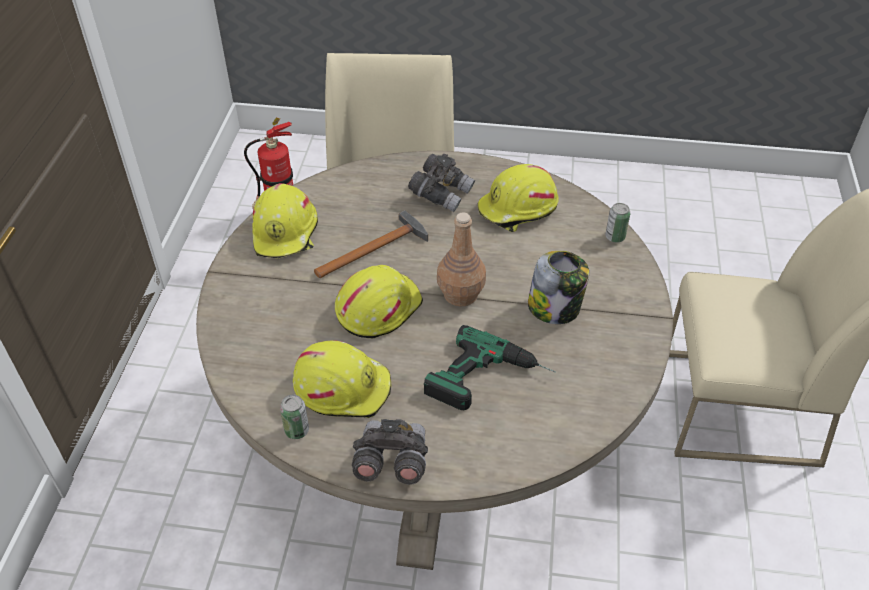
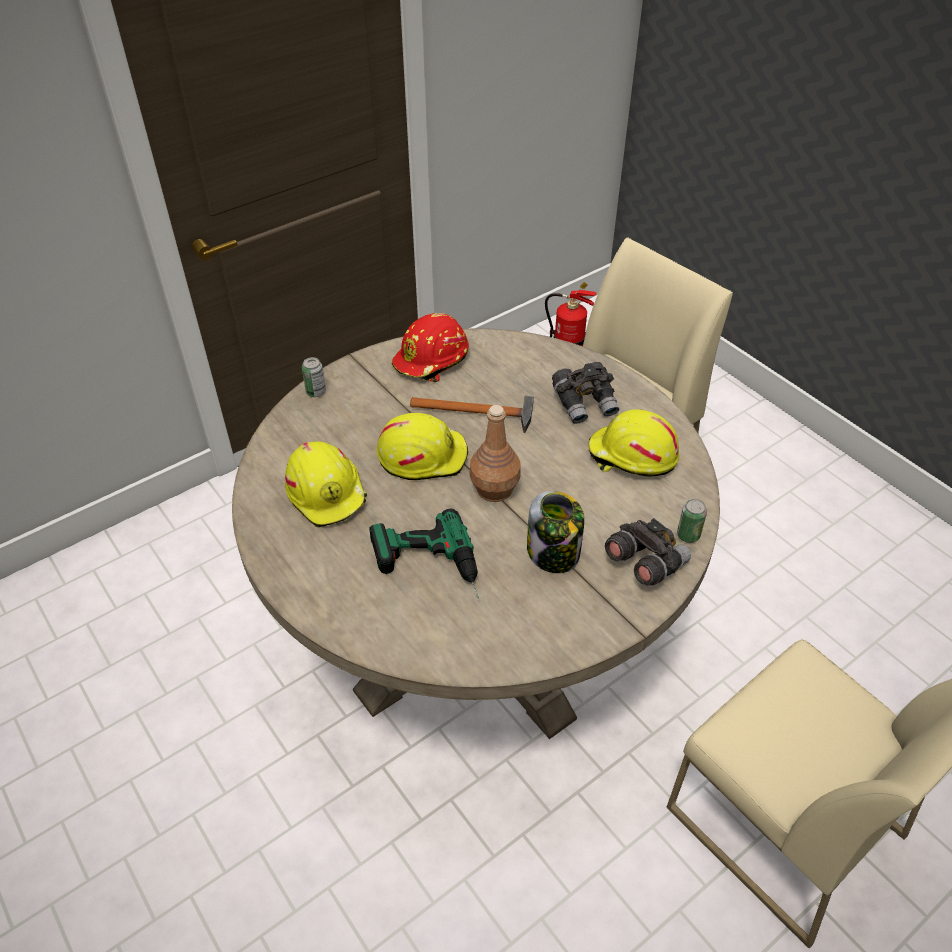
camera: 45 degrees right, 0 degrees up
(286, 233) = (432, 360): yellow hard hat -> red hard hat
(297, 430) = (263, 499): can -> can (316, 392)
(390, 462) = (289, 567): grey binoculars -> grey binoculars (644, 563)

